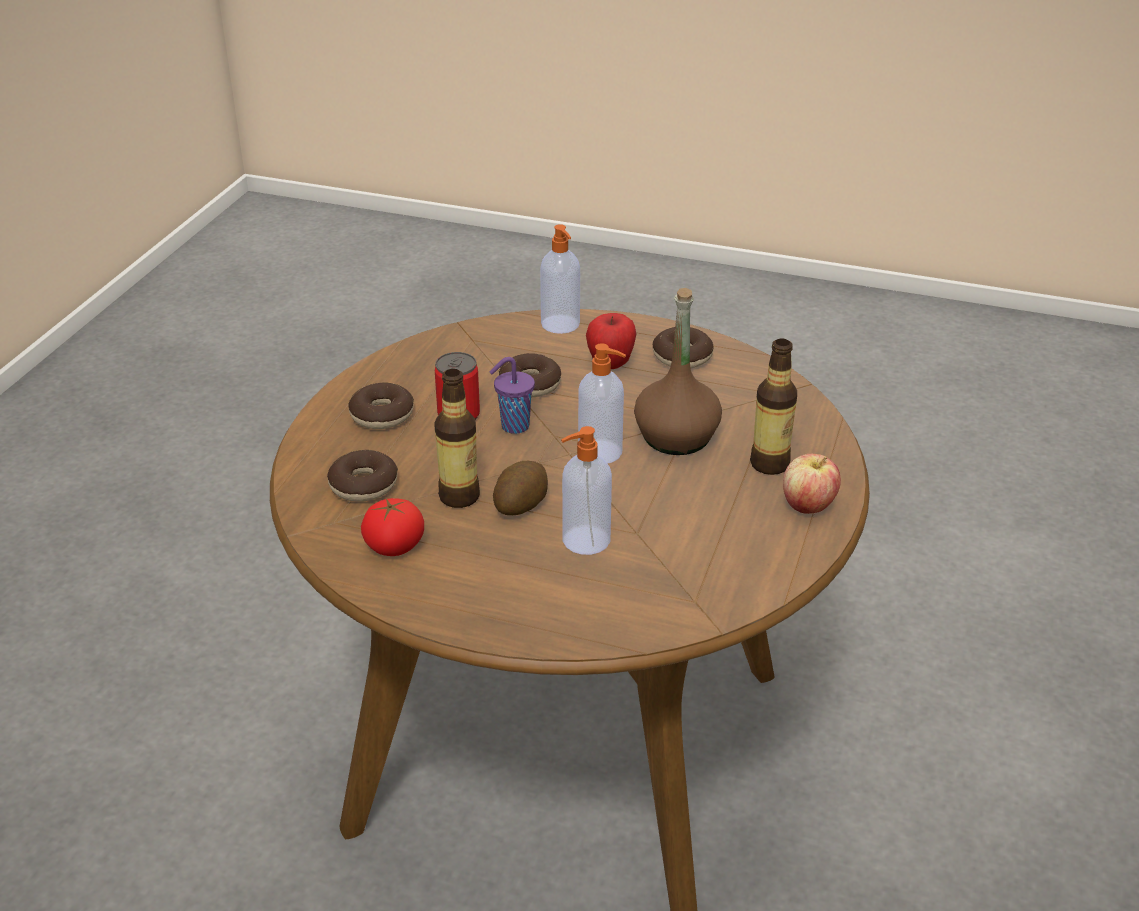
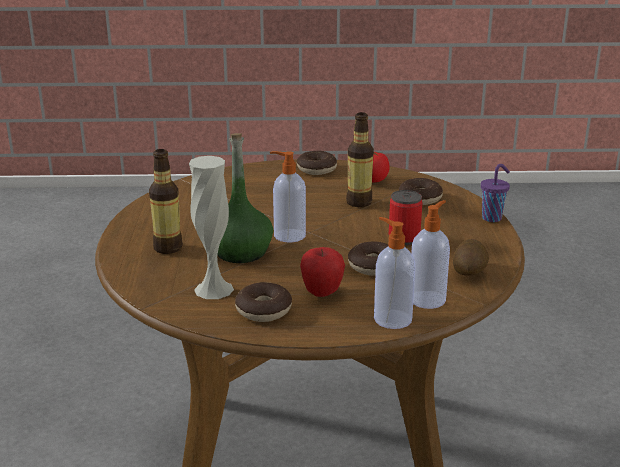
camera: 160 degrees right, 10 degrees down
(382, 415) = (455, 231): donut -> donut (316, 169)
(513, 426) = (360, 239): purple cup -> purple cup (492, 218)
(521, 503) = (320, 205): potato -> potato (469, 272)
(584, 541) = (270, 197): soap dispenser -> soap dispenser (428, 299)
(676, 437) = (240, 252): brown bottle -> green bottle
(727, 391) = (214, 289): none -> white vase
(808, 506) = (138, 231): apple -> none

